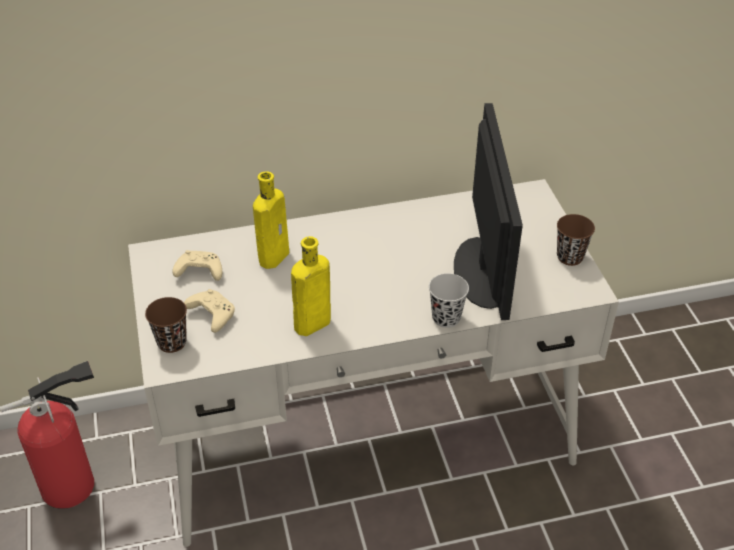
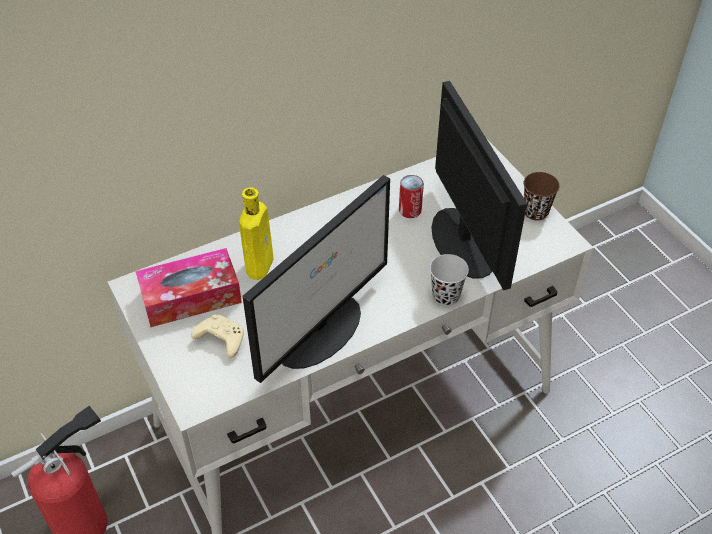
camera: 15 degrees left, 5 degrees up
(172, 342) = (191, 377): brown cup -> none
(198, 272) = (191, 297): beige game controller -> tissue box
(310, 325) = (321, 330): yellow bottle -> monitor
(440, 233) = (410, 210): none -> can

